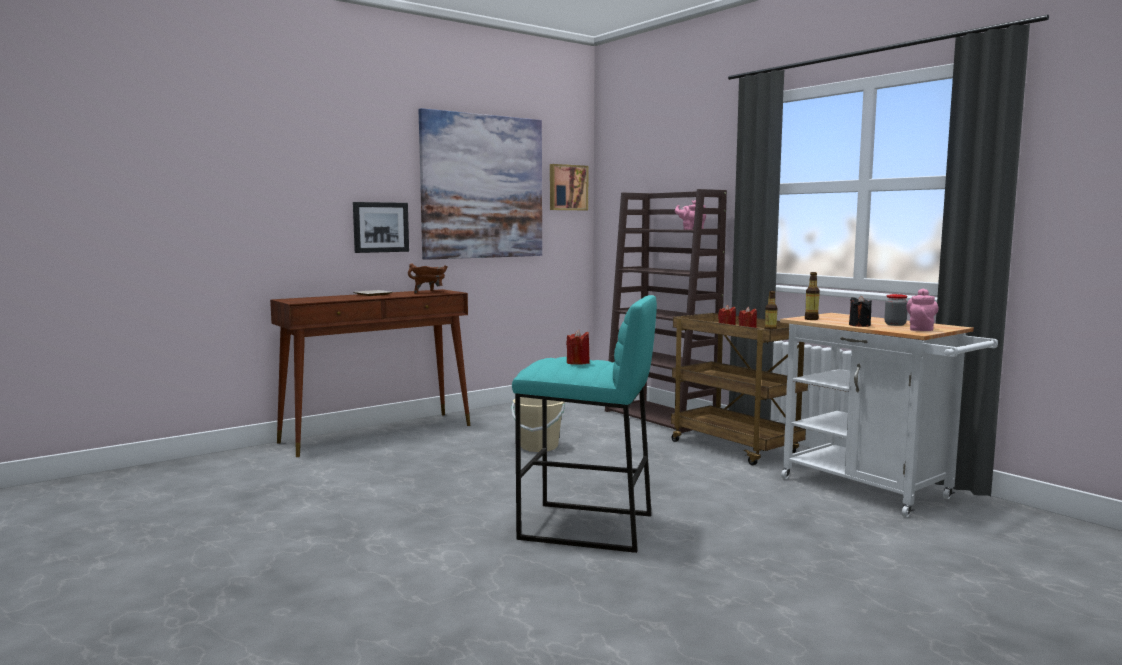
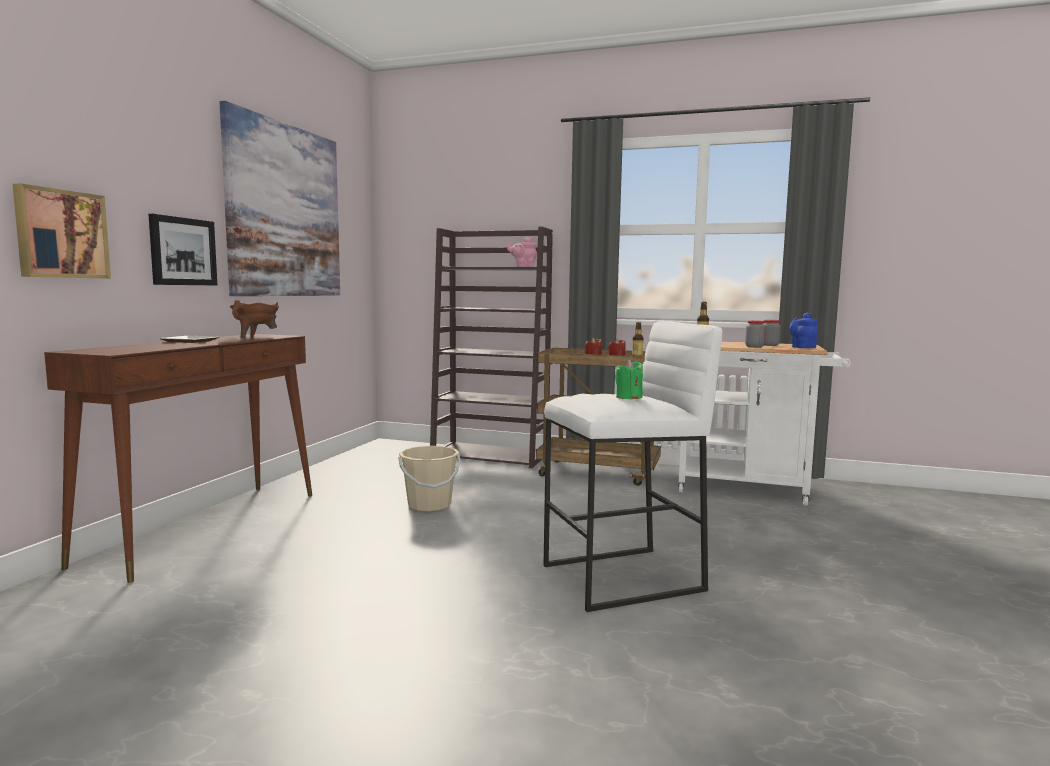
camera: 35 degrees left, 0 degrees up
(567, 187) = (355, 221): picture -> picture (61, 234)
(578, 363) = (629, 397): red candle -> green candle
(585, 527) = (623, 578): turquoise stool -> white stool
(859, 325) = (754, 347): black candle -> jar
(921, 329) = (802, 347): pink teapot -> blue teapot

